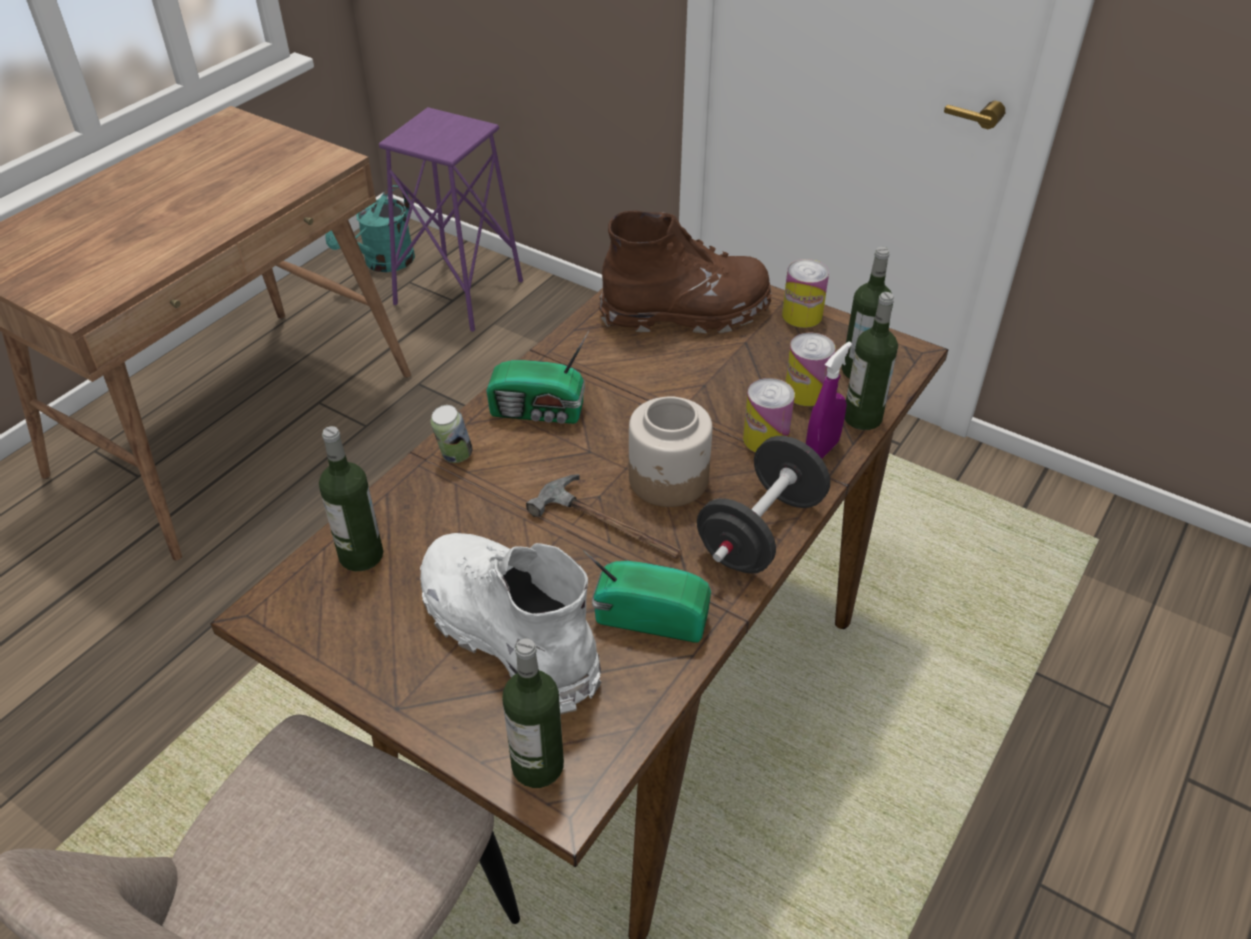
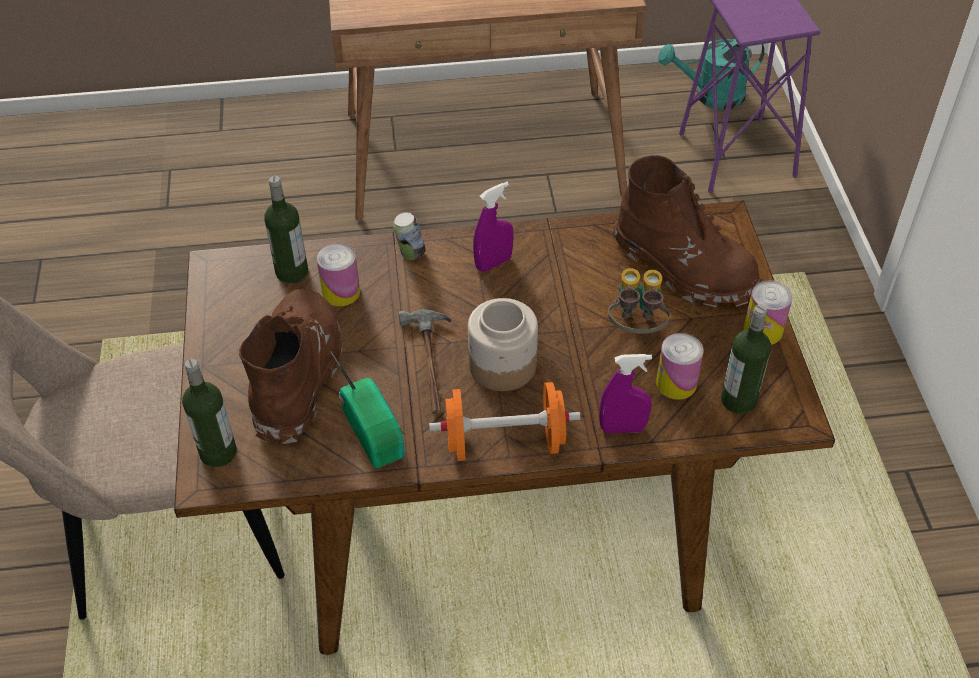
camera: 50 degrees right, 5 degrees up
(509, 634) = (297, 376): white boot -> brown boot
(539, 412) = (493, 263): radio -> purple spray bottle
(721, 377) = (636, 328): none -> binoculars
(760, 532) = (504, 442): black dumbbell -> orange dumbbell
(765, 439) = (599, 391): can -> can (341, 292)
(862, 417) = (685, 431): bottle -> none

